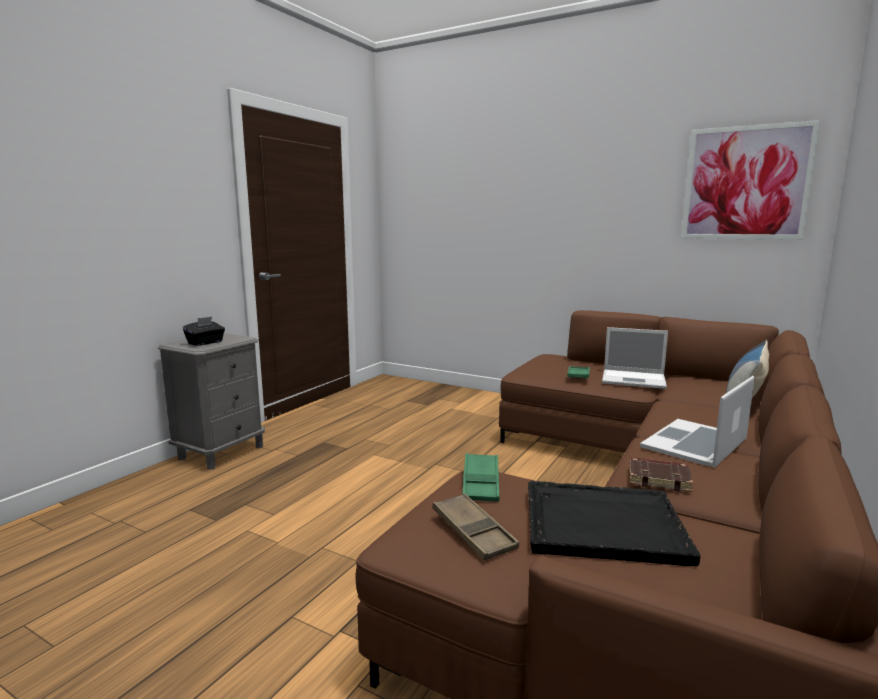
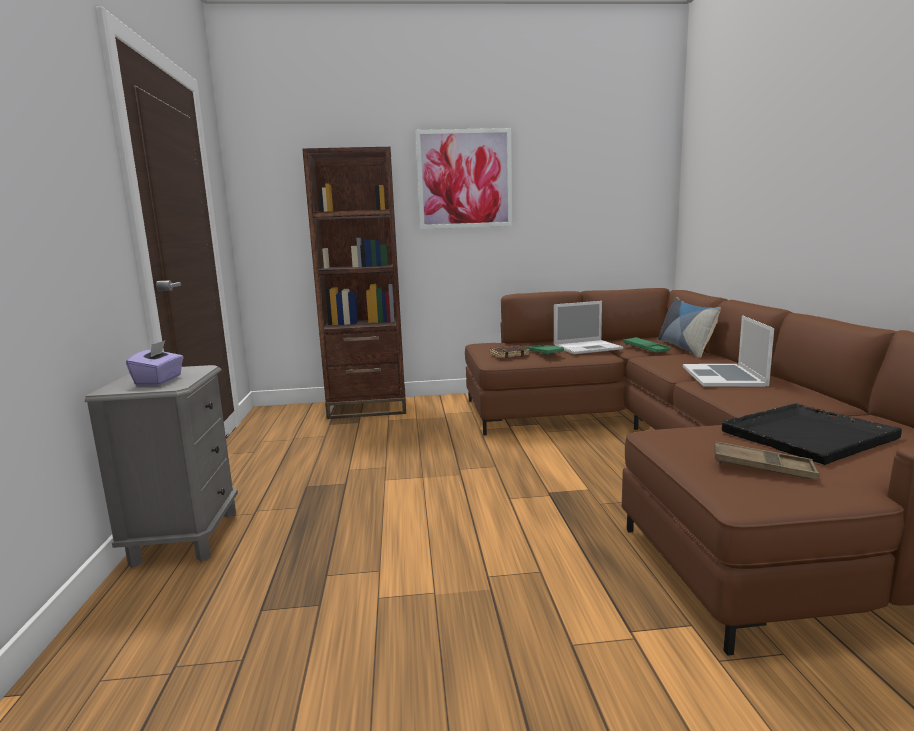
camera: 35 degrees left, 0 degrees up
(205, 343) = (159, 380): black tissue box -> purple tissue box
(452, 395) = (368, 408): none -> brown bookcase
(481, 482) = (678, 437): green tray -> green tray (645, 348)
(659, 478) = (761, 400): brown book -> brown book (509, 354)
(745, 183) = (617, 173): picture -> picture (464, 179)

